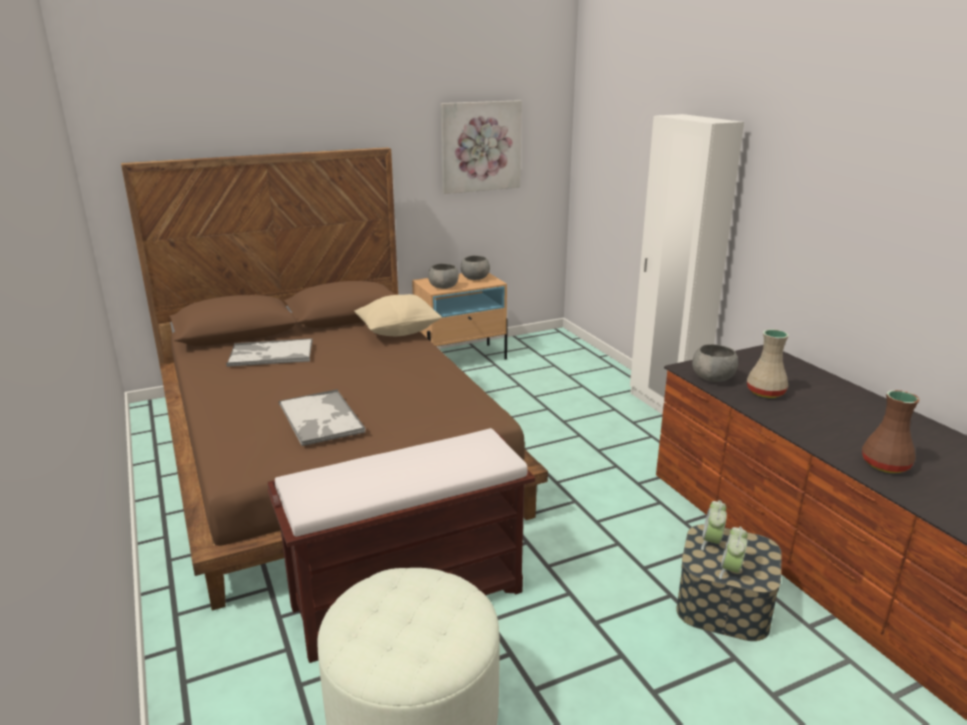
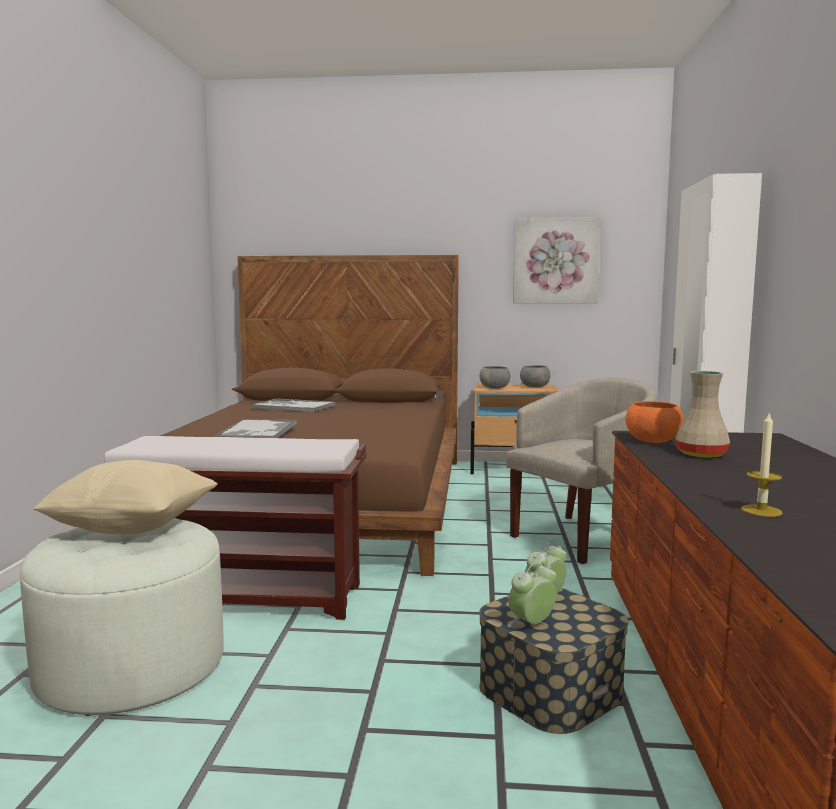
camera: 30 degrees right, 15 degrees down
(399, 332) = (416, 409): beige pillow -> beige pillow (132, 528)
(597, 436) = (582, 537): none -> beige armchair
(712, 378) = (652, 441): grey bowl -> orange bowl
(884, 464) = (761, 511): brown vase -> candle

